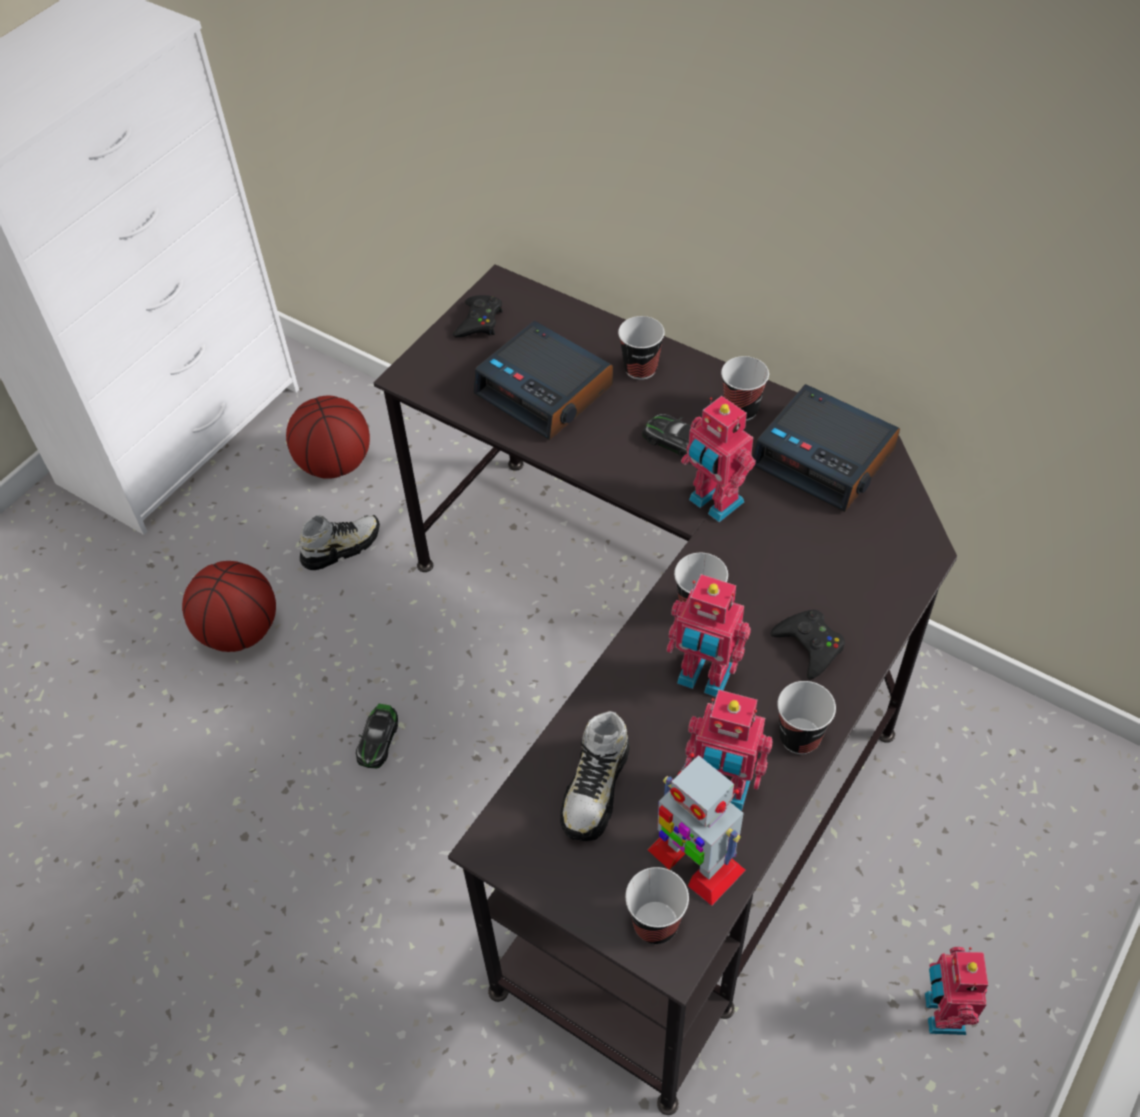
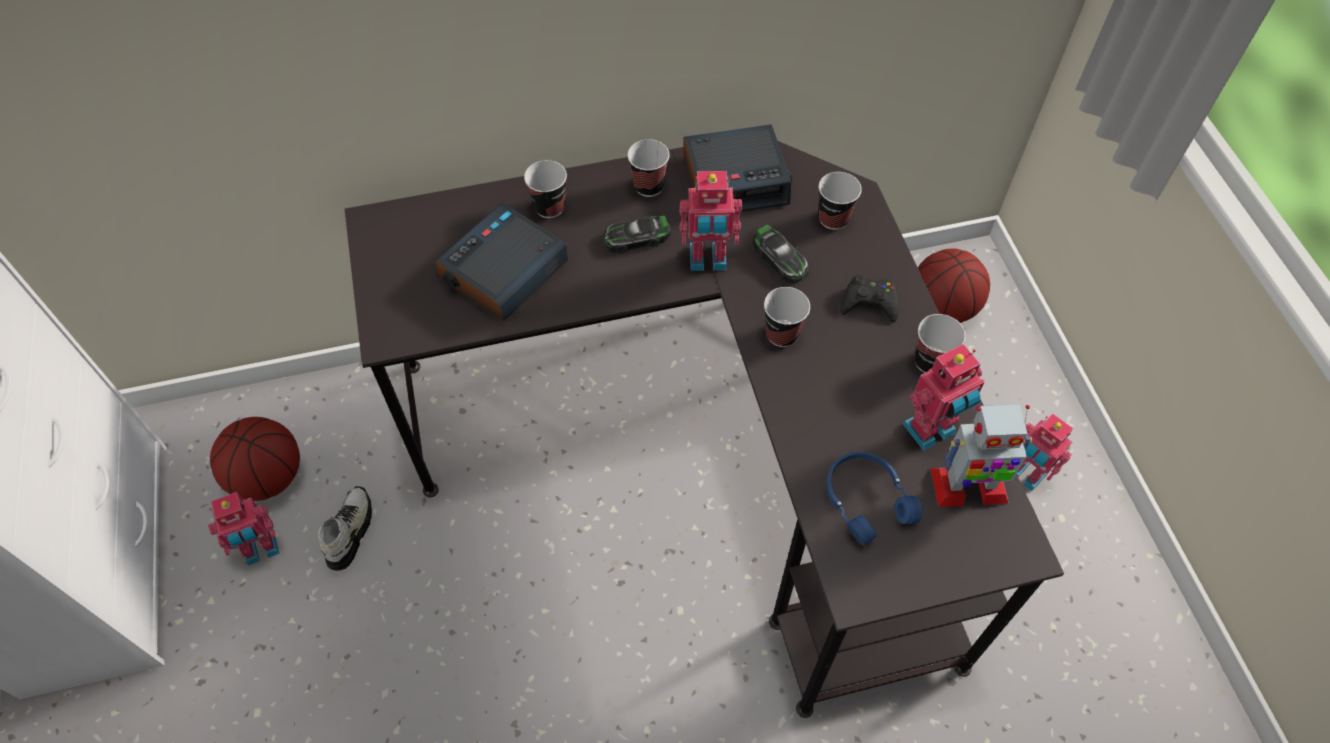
camera: 50 degrees left, 5 degrees up
(240, 631) = (343, 660): basketball -> basketball (942, 307)
(378, 739) = (541, 635): toy car -> toy car (779, 259)
(479, 322) = (388, 259): black game controller -> none
(545, 390) = (503, 271): alarm clock -> alarm clock turned 135 degrees clockwise
(596, 789) = (866, 500): shoe -> blue headphones
(655, 924) = (995, 544): cup -> cup (833, 219)
(703, 678) = (838, 374): toy robot -> toy robot (261, 550)

